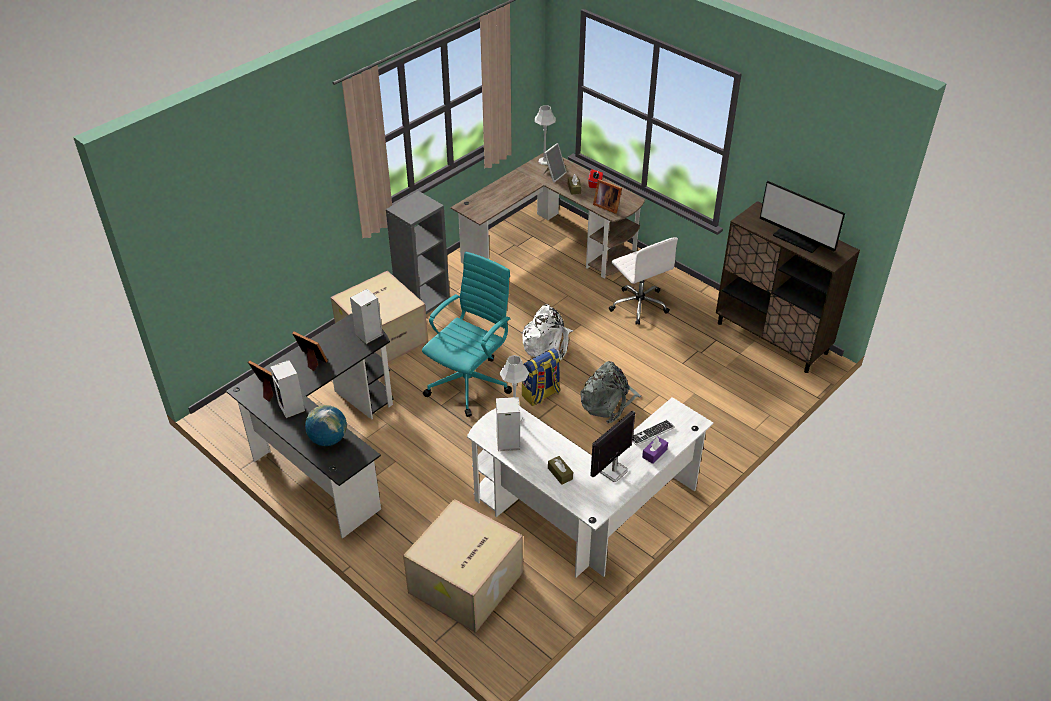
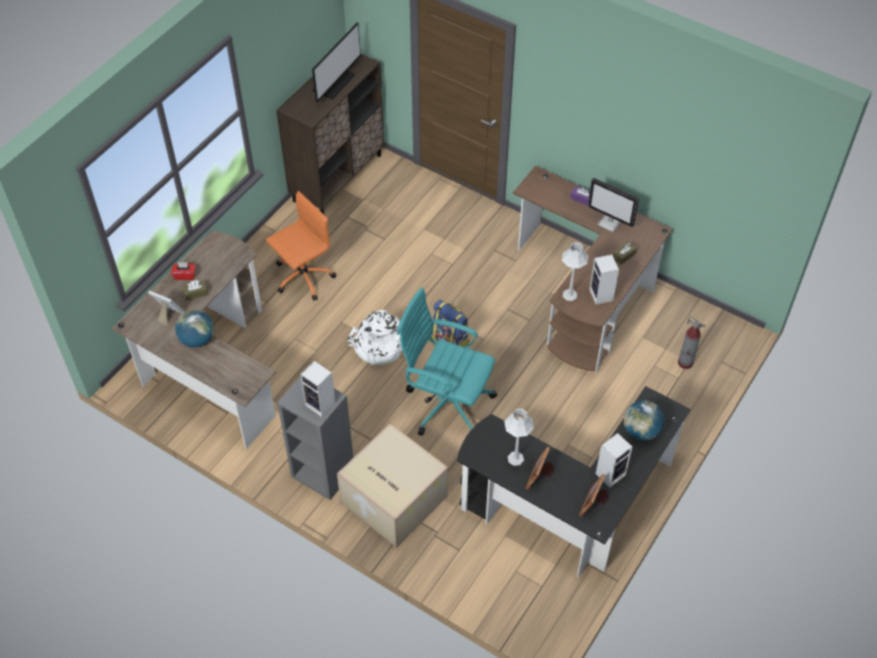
camera: 100 degrees left, 10 degrees up
(368, 335) = (489, 434): speaker -> speaker (321, 405)
(466, 584) = (685, 363): cardboard box -> fire extinguisher
(524, 187) = (197, 340): none -> globe
(544, 161) = (138, 328): grey table lamp -> grey table lamp (516, 458)
(583, 514) = (587, 293): white desk -> brown desk
(606, 205) = (228, 261): picture frame -> none
(608, 402) = (449, 289): grey backpack -> none
(638, 305) = (302, 277): white office chair -> orange office chair
(651, 433) = (560, 202): keyboard -> none

